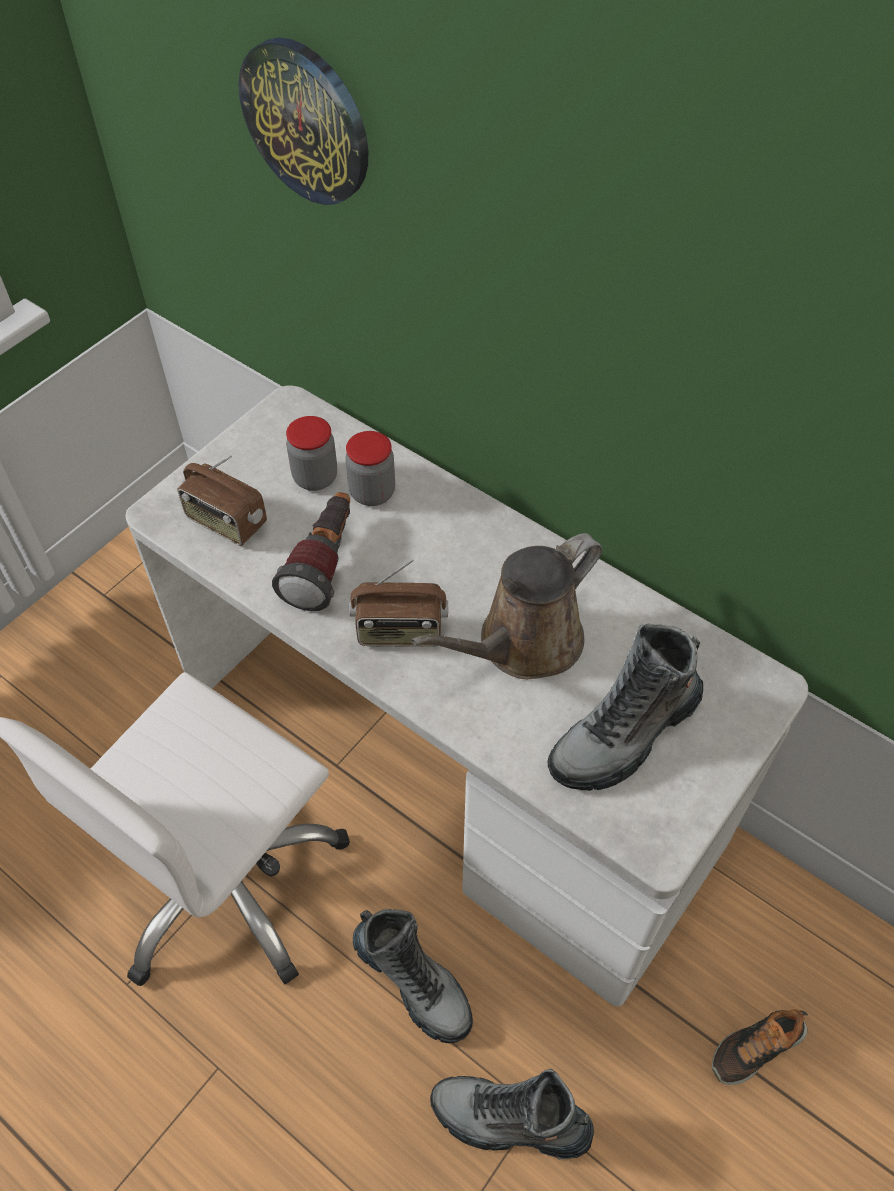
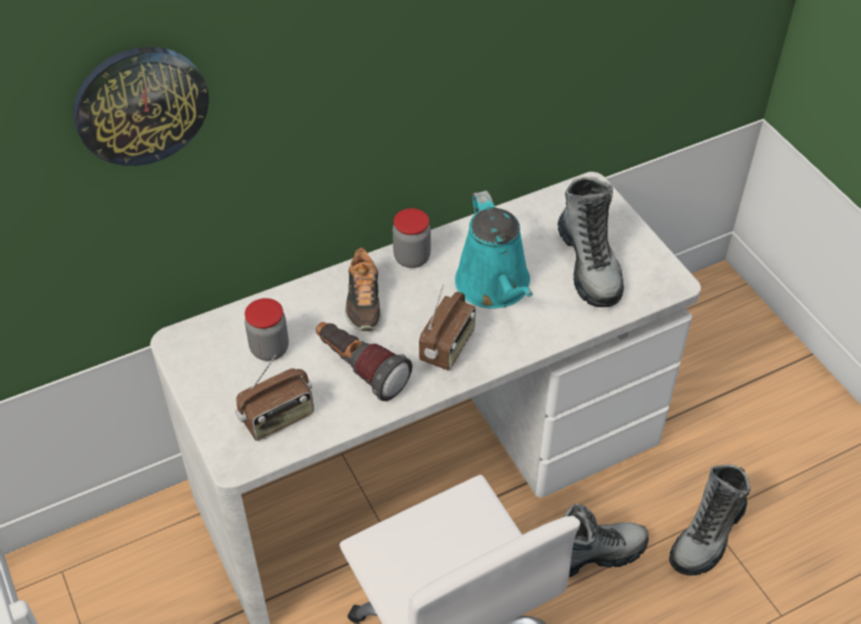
camera: 65 degrees left, 5 degrees down
(372, 493) = (309, 320): jar -> jar (412, 258)
(522, 644) = (495, 287): brown watering can -> turquoise watering can
(755, 1047) = (712, 385): shoe -> shoe (363, 301)

